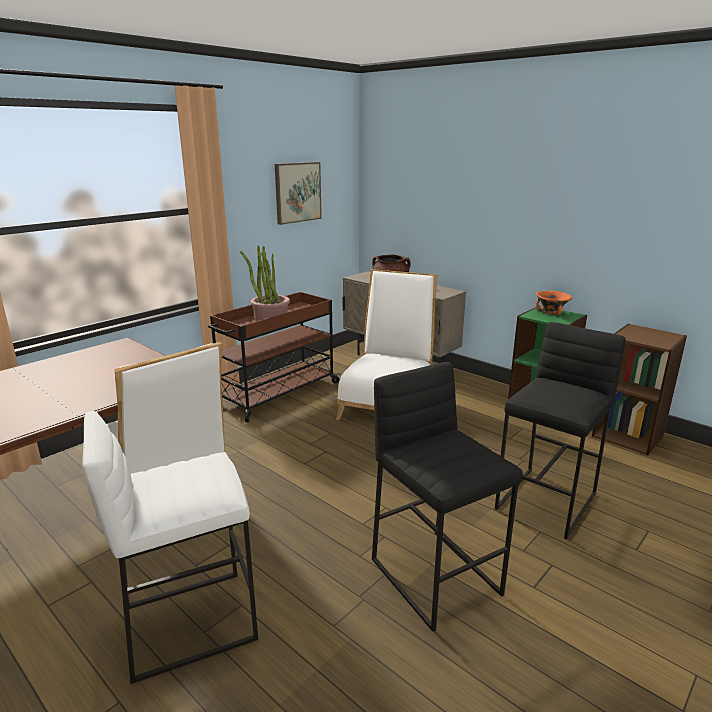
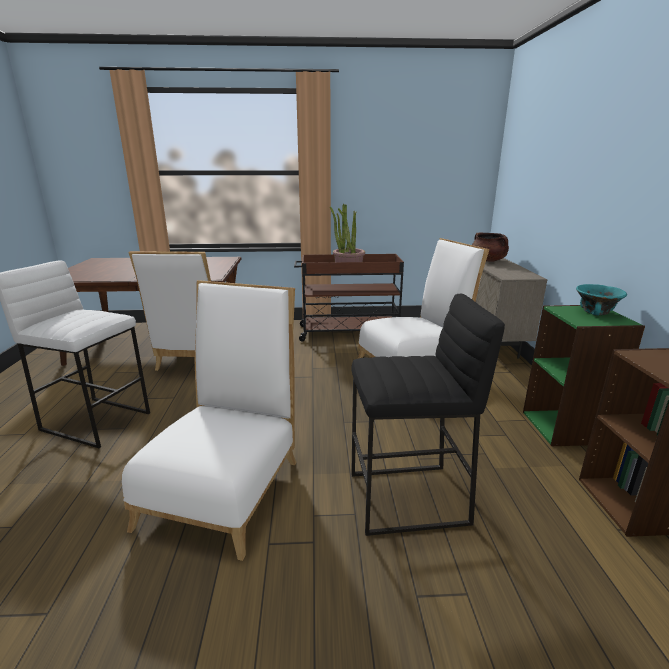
camera: 45 degrees right, 0 degrees up
(297, 192) = (417, 166): picture -> none
(436, 576) = (227, 485): black stool -> white chair
(550, 312) = (595, 312): orange bowl -> turquoise bowl

